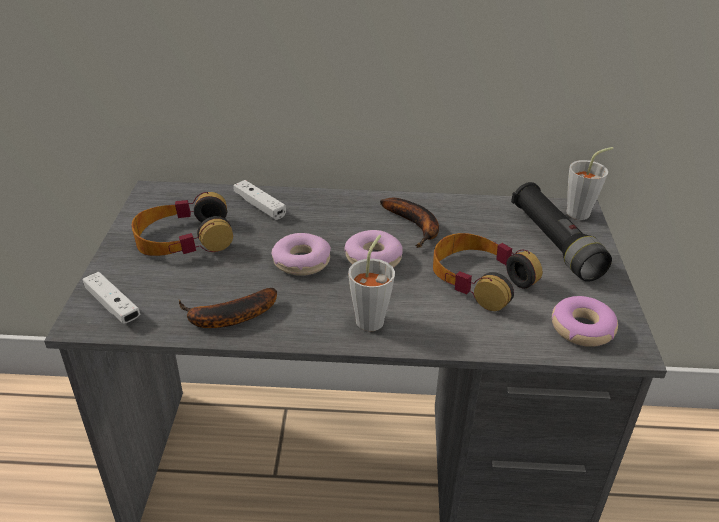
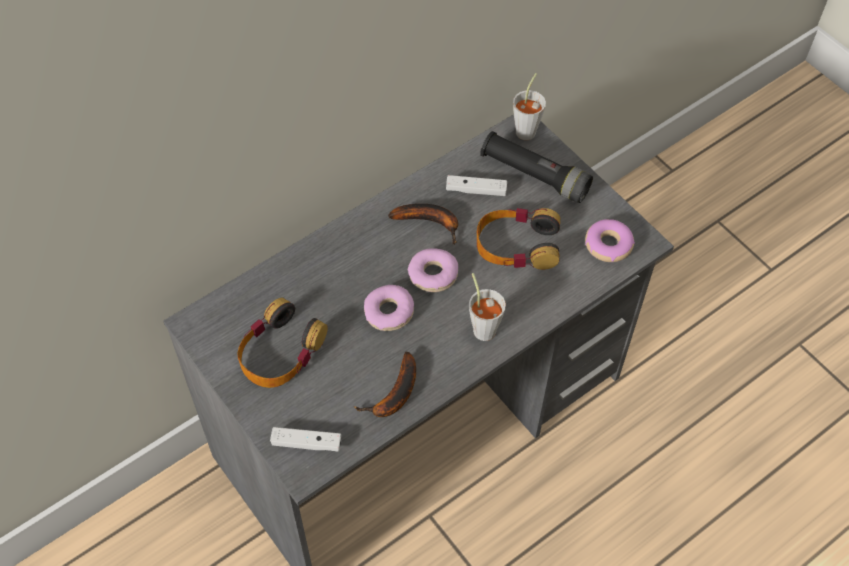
camera: 40 degrees left, 20 degrees up
(259, 206) = (297, 280): white game controller -> white game controller (476, 190)

